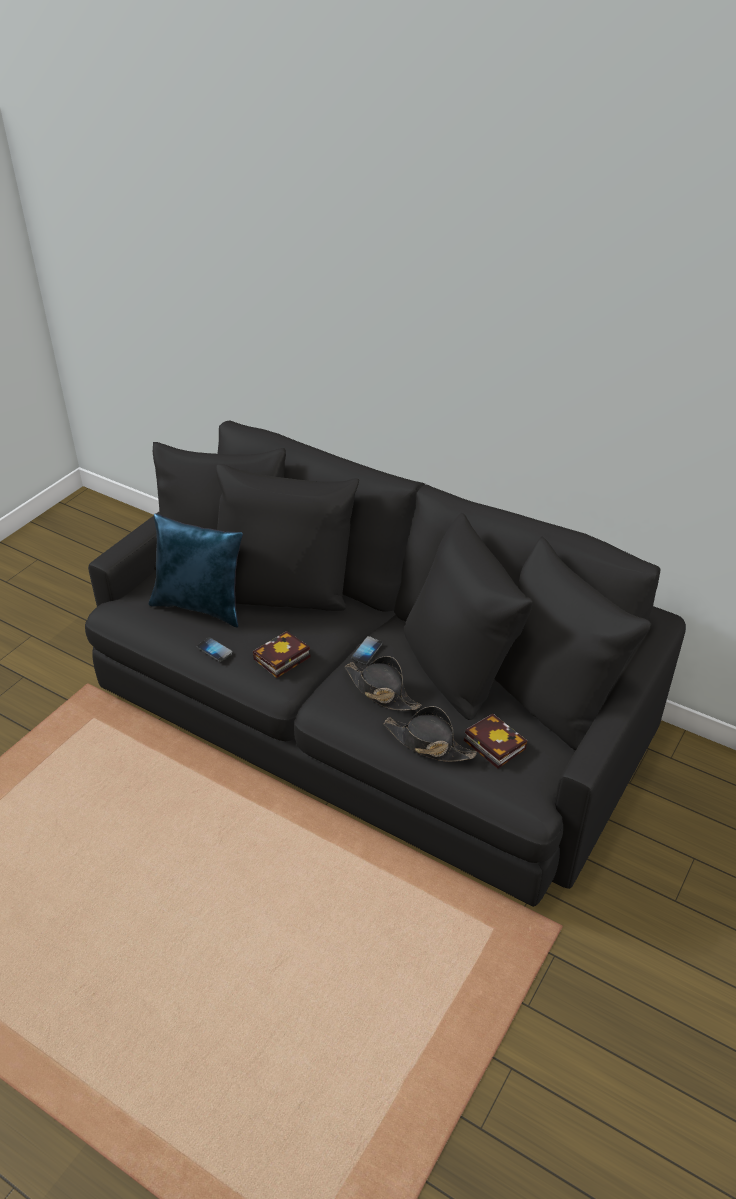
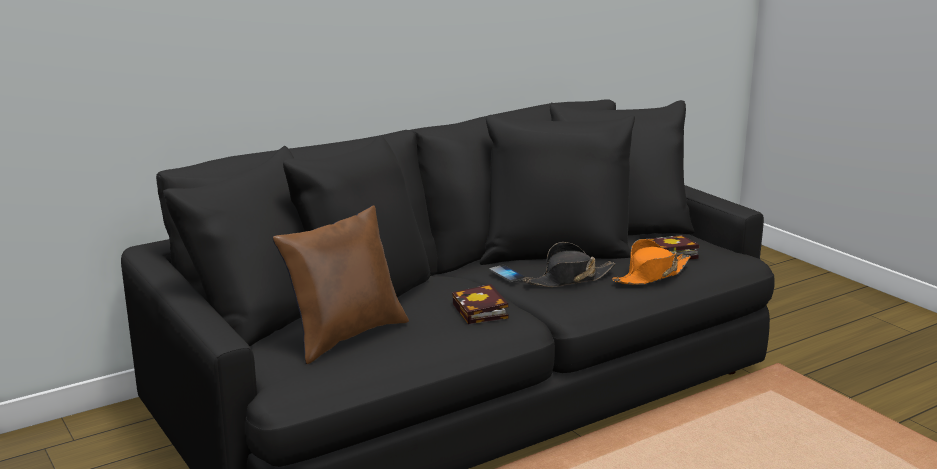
camera: 65 degrees left, 20 degrees down
(201, 606) = (345, 336): blue pillow -> brown pillow
(214, 650) = (432, 341): phone -> none
(428, 743) = (651, 275): black hat -> orange hat

